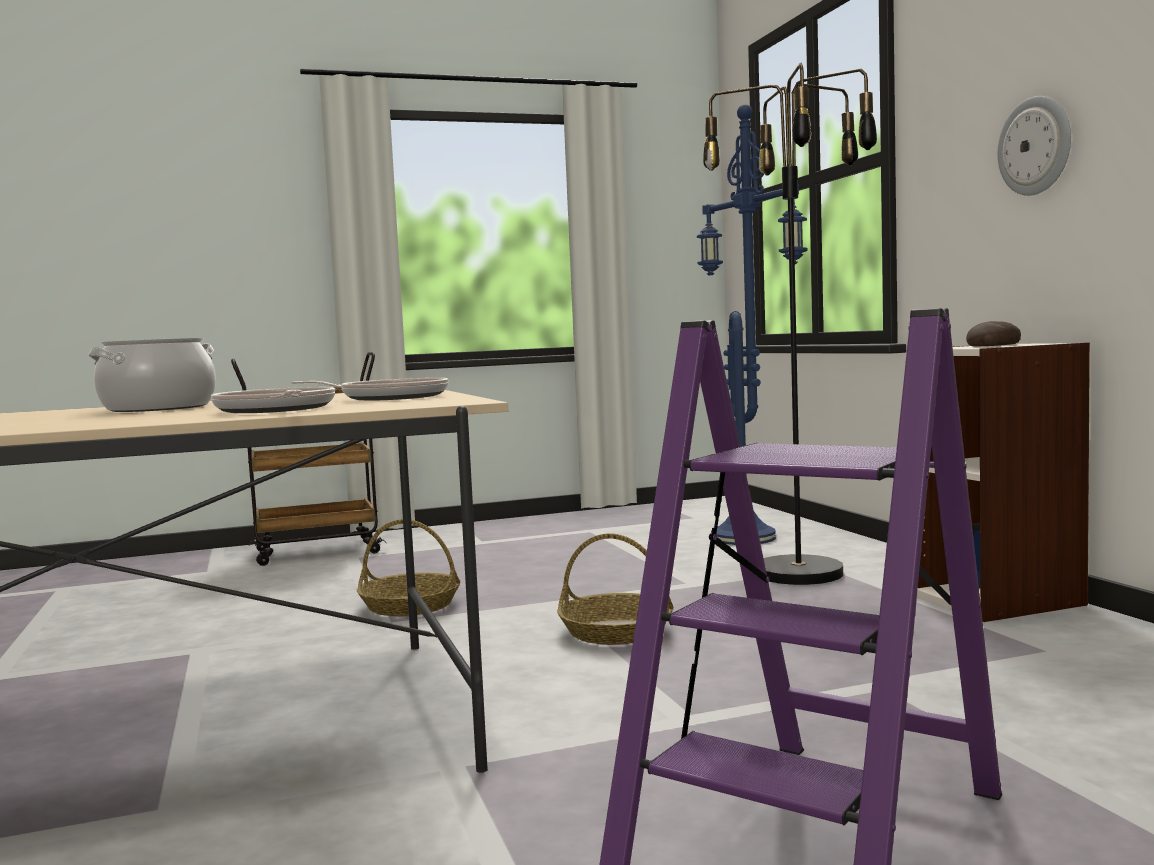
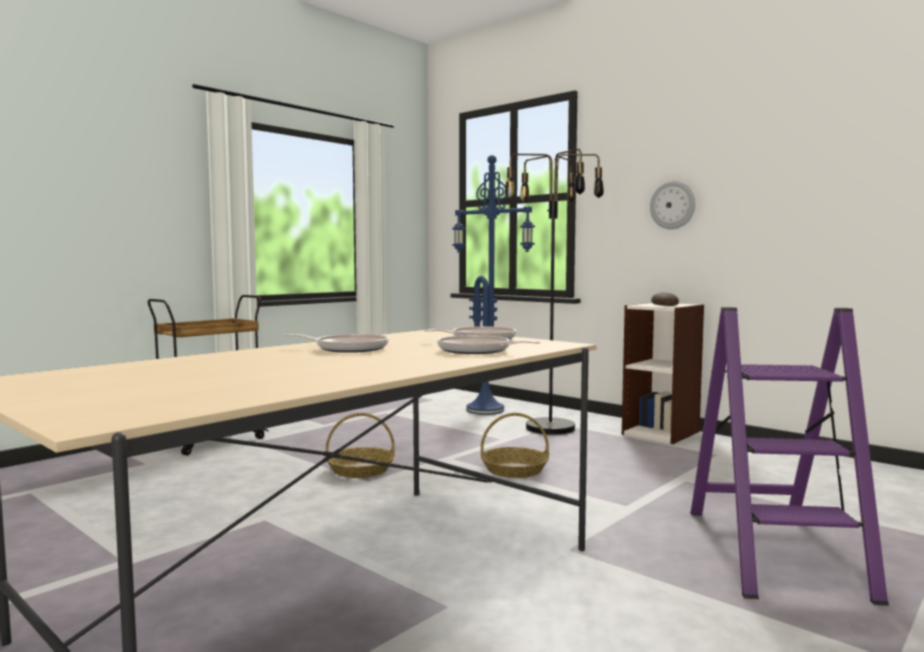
camera: 30 degrees left, 0 degrees up
(158, 408) = (348, 349): cooking pot -> frying pan

